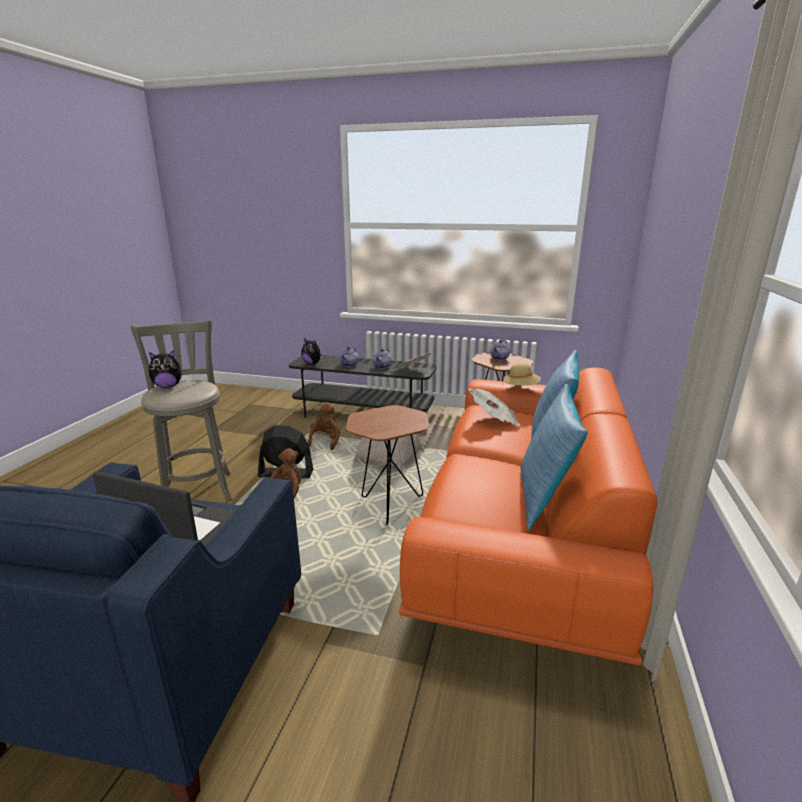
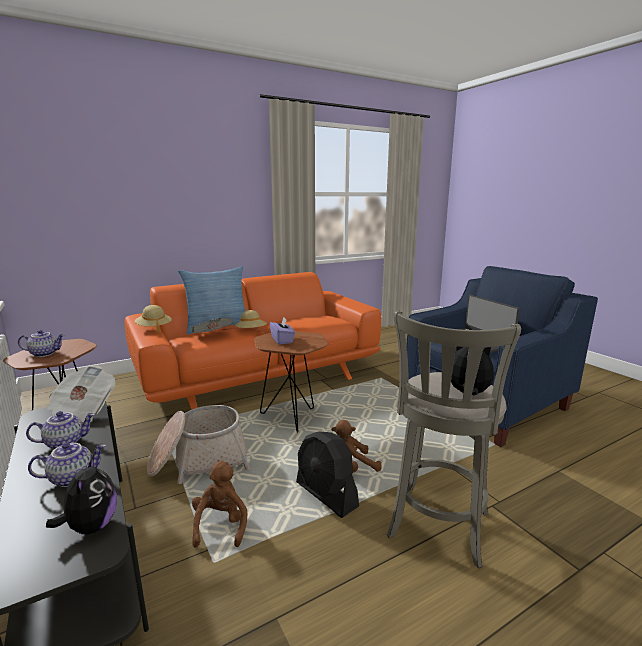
camera: 135 degrees left, 5 degrees down
(326, 441) = (221, 525): brown plush toy -> brown plush toy turned 120 degrees clockwise
(394, 418) = (282, 340): none -> purple tissue box
(493, 445) = (251, 331): none -> beige hat
(544, 498) = (290, 316): pillow -> none

